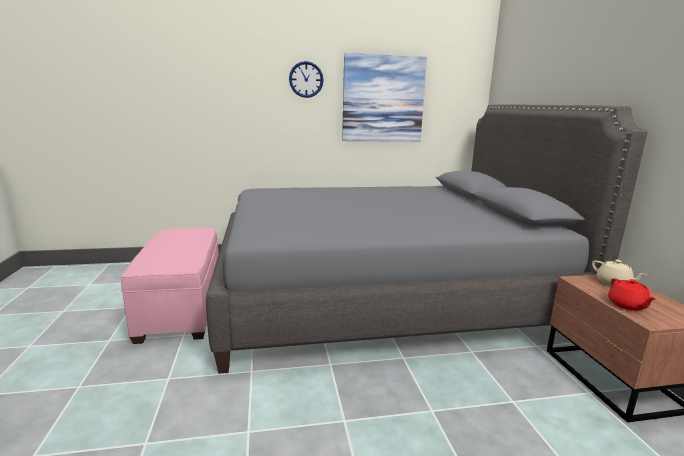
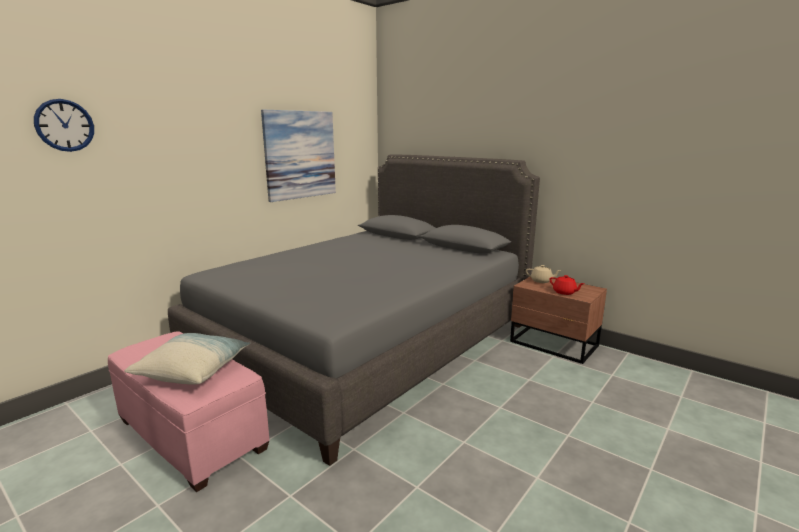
camera: 40 degrees left, 0 degrees up
(171, 252) = (193, 370): none -> pillow
(306, 79) = (226, 139): wall clock -> wall clock (64, 125)

